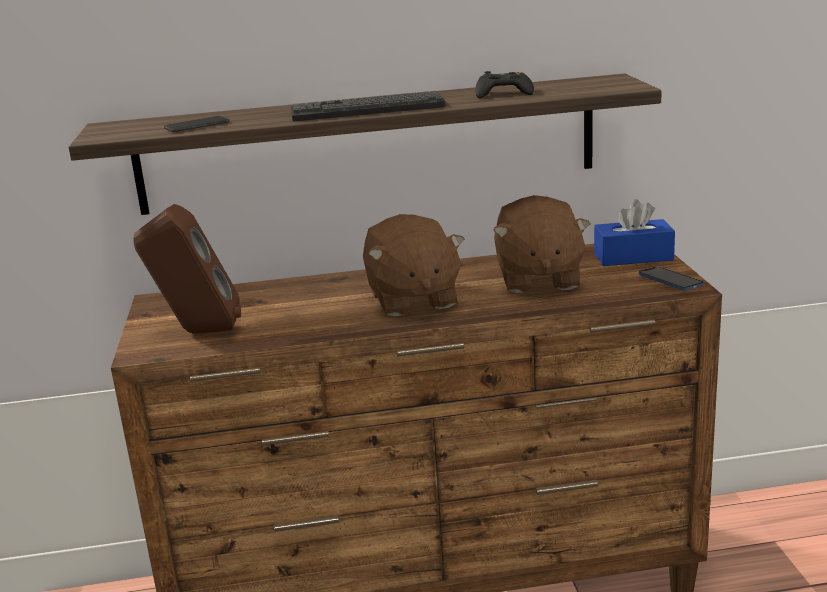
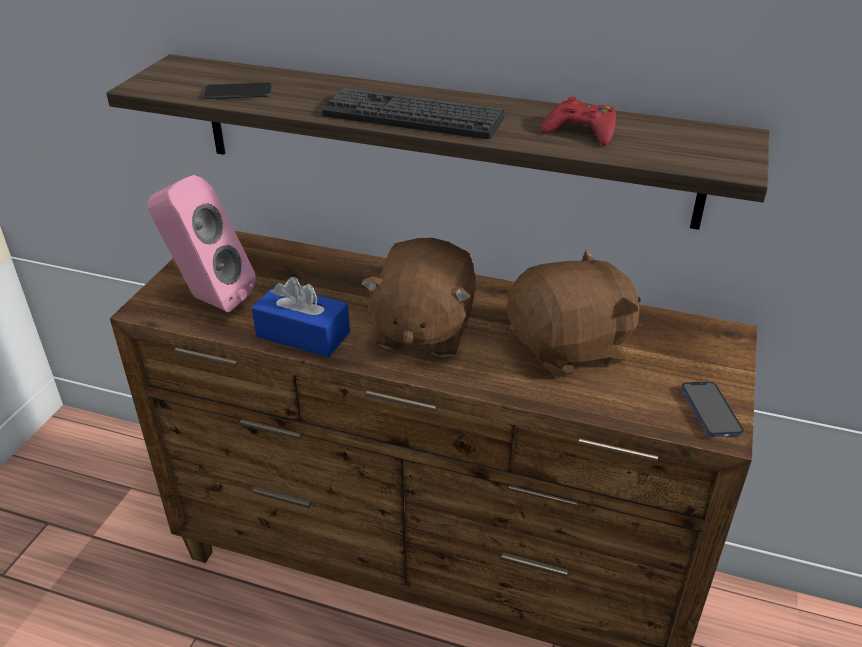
camera: 25 degrees right, 15 degrees up
(197, 332) = (208, 299): brown speaker -> pink speaker
(503, 93) = (581, 130): black game controller -> red game controller
(538, 279) = (570, 348): brown plush toy -> brown plush toy turned 135 degrees counterclockwise
(633, 257) = (703, 352): blue tissue box -> blue tissue box (303, 334)

